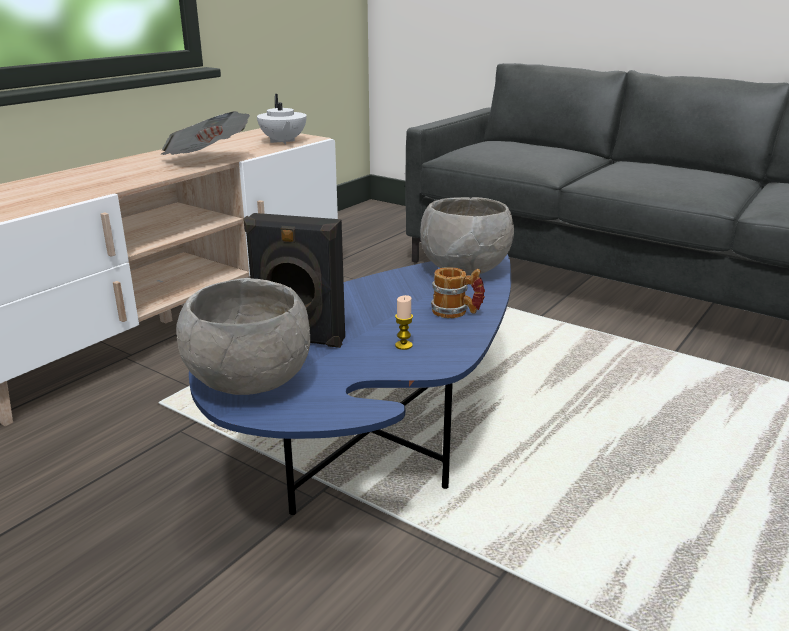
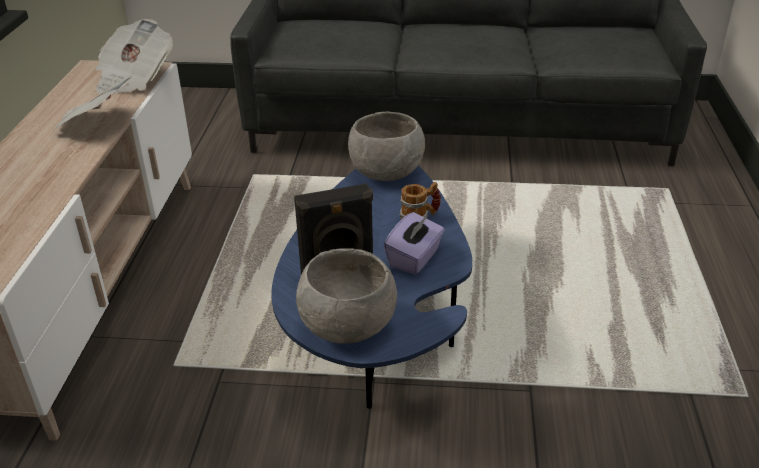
camera: 30 degrees left, 10 degrees up
(283, 142) = (134, 79): white teapot -> newspaper
(403, 345) = (414, 258): candle -> purple tissue box

